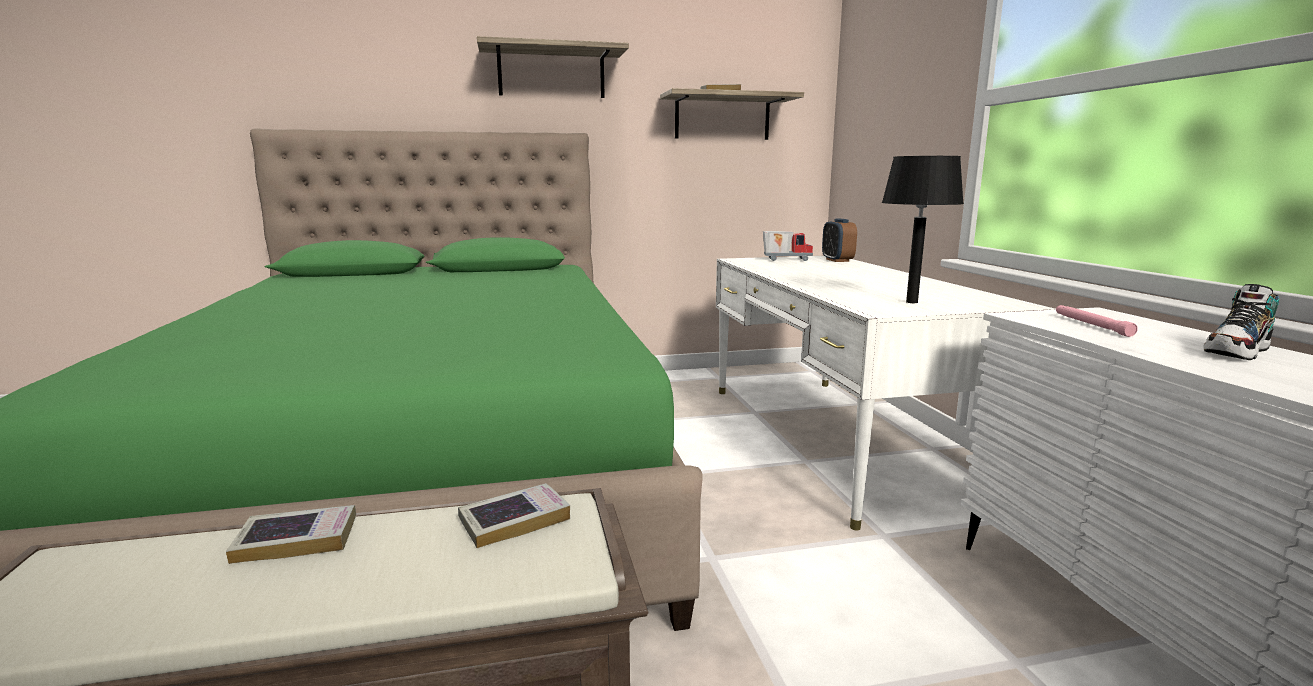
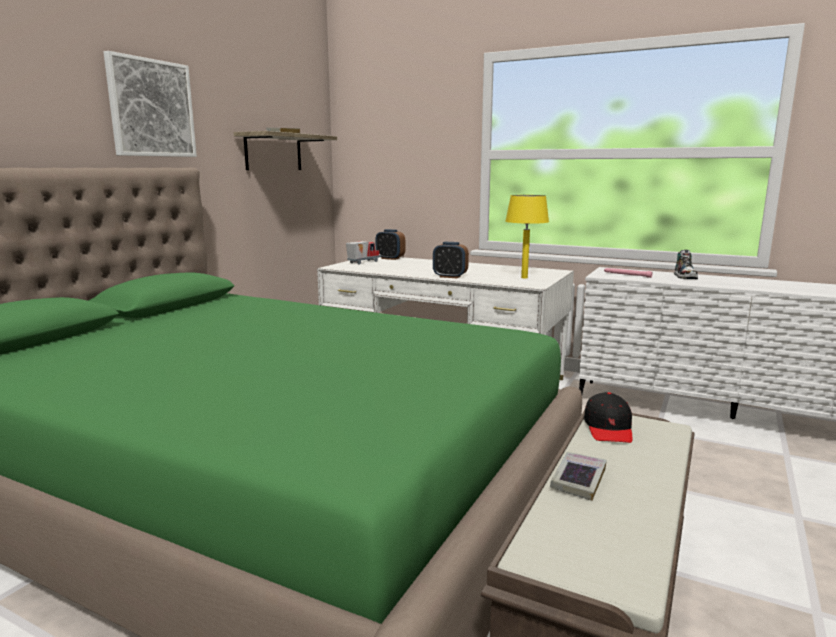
camera: 50 degrees left, 0 degrees up
(514, 521) = (608, 428): book -> black cap
(551, 73) = (151, 108): shelf -> picture
(812, 285) = (450, 276): none -> alarm clock
(911, 302) = (524, 277): black table lamp -> yellow table lamp

